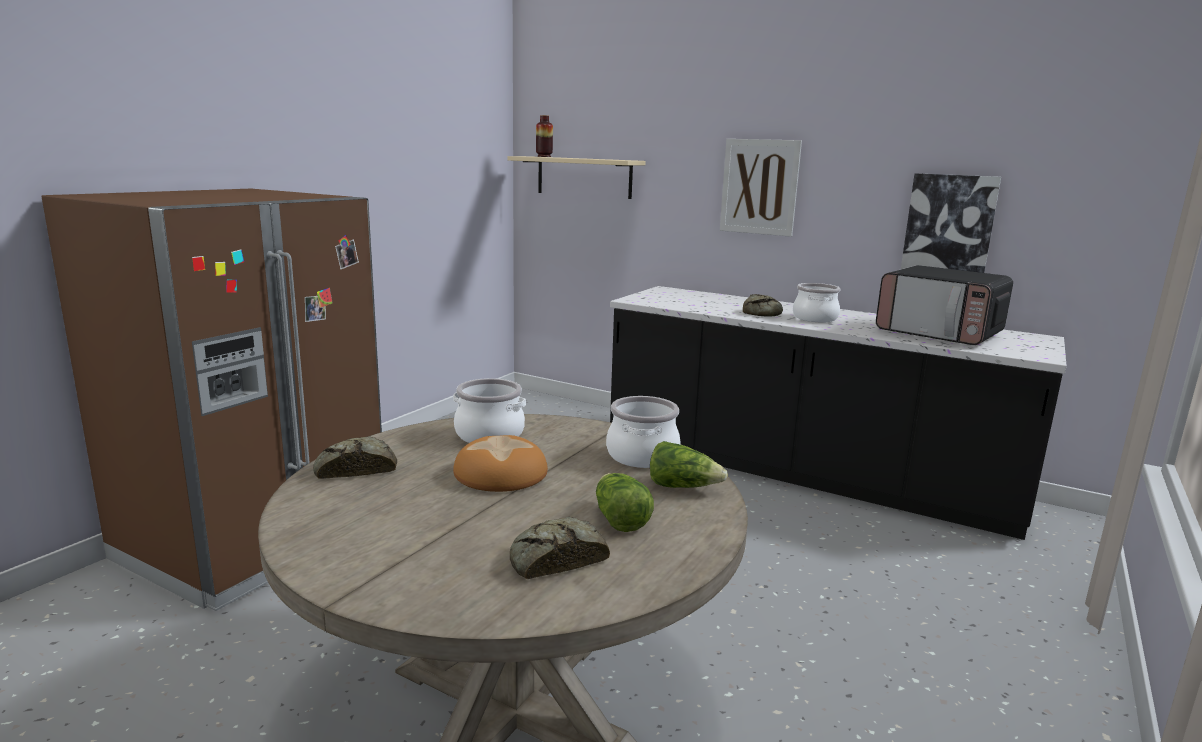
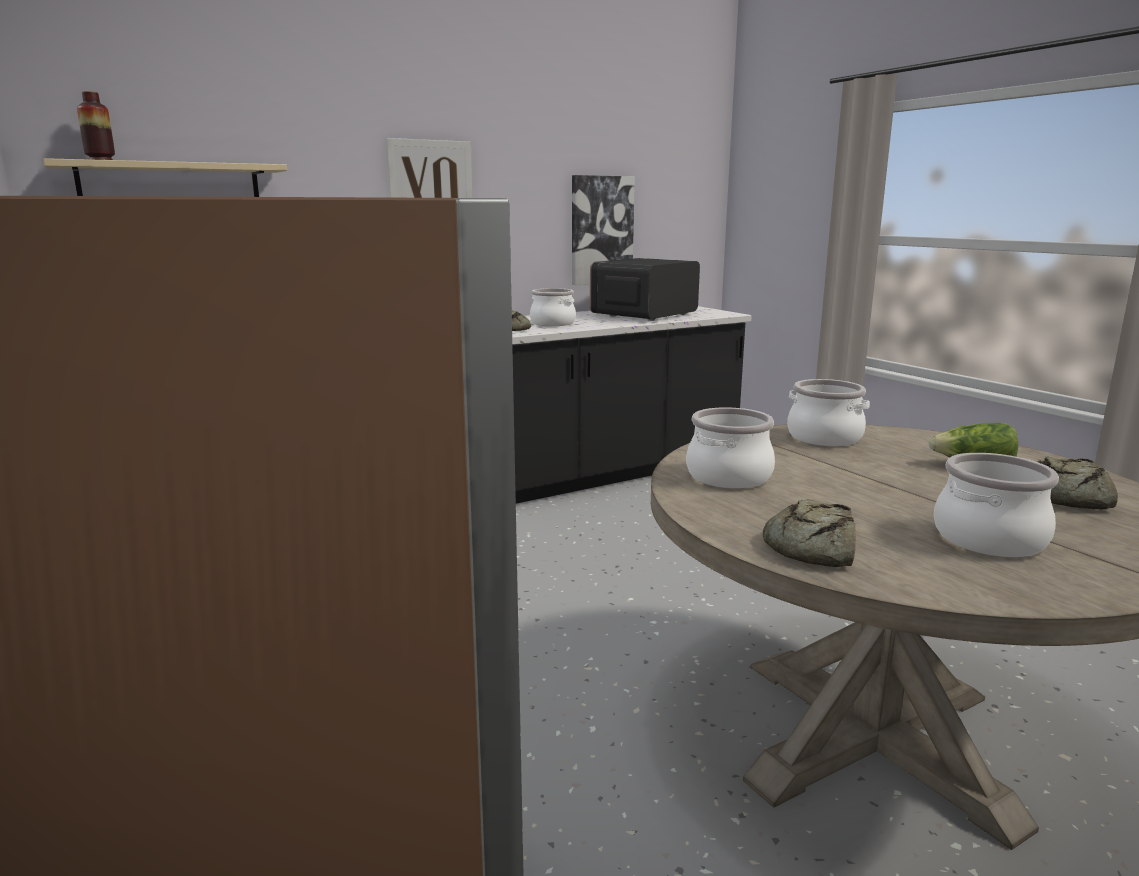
camera: 60 degrees left, 0 degrees up
(409, 524) = (988, 538): none -> cooking pot
(501, 473) = (852, 487): bread -> none
(683, 487) = (903, 439): lettuce -> none
(939, 333) = (643, 315): microwave -> microwave turned 150 degrees clockwise

